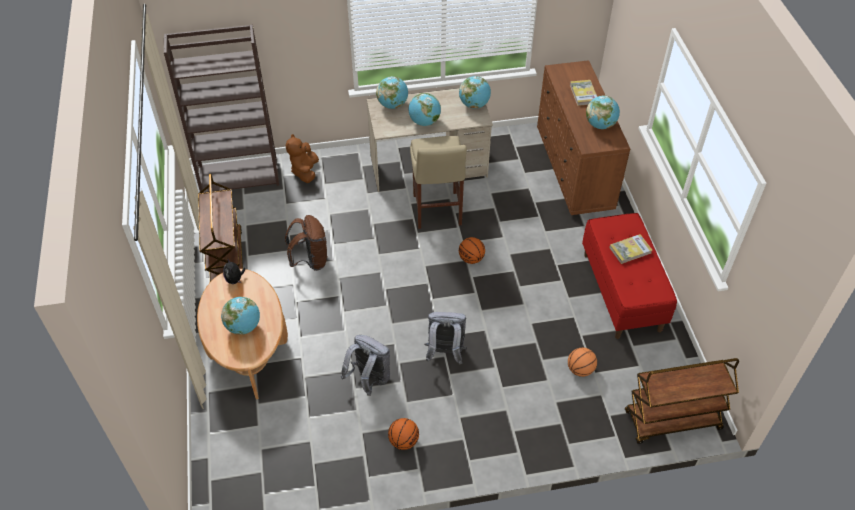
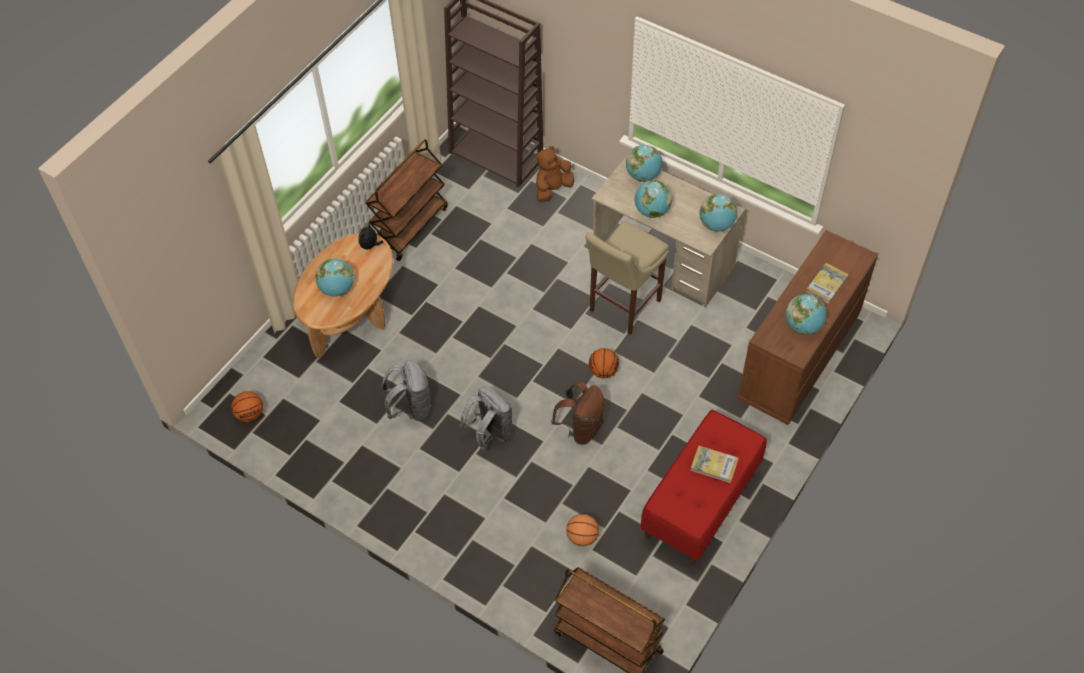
camera: 45 degrees right, 5 degrees up
(310, 260) = (472, 274): brown backpack -> brown backpack (581, 428)
(403, 441) = (383, 476): basketball -> basketball (250, 414)

